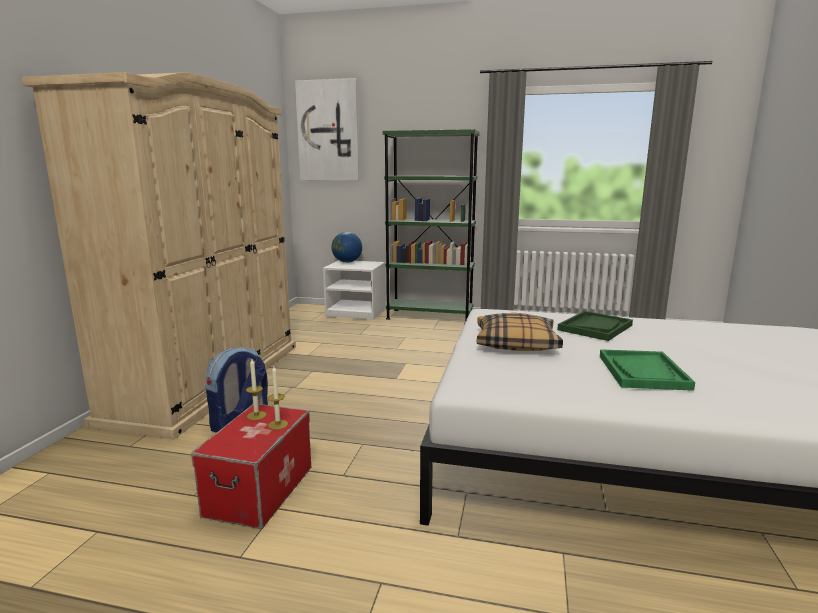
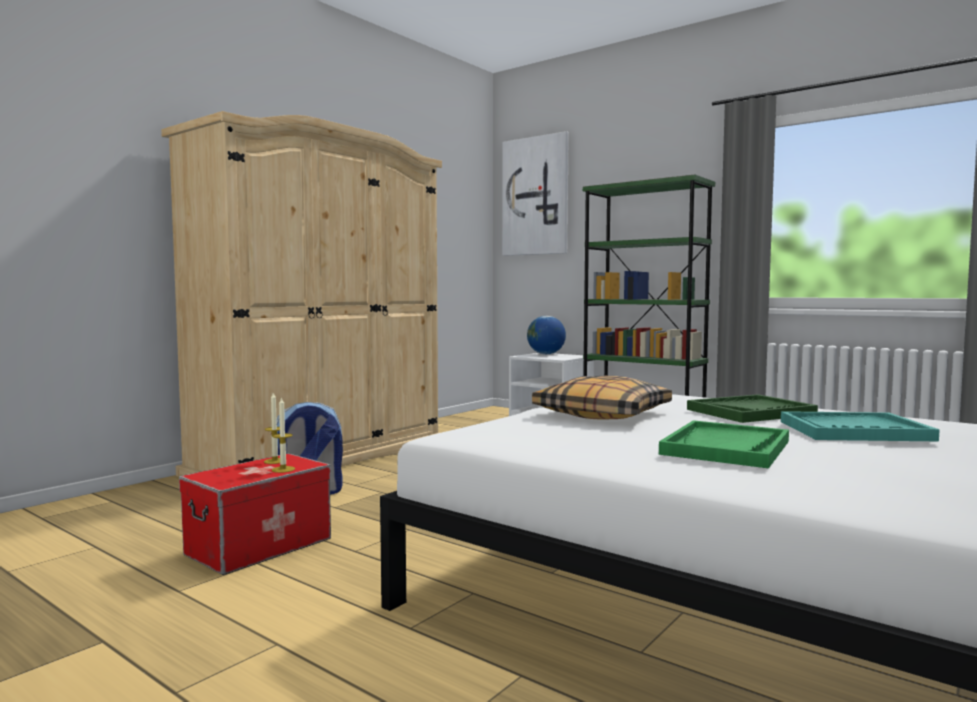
camera: 25 degrees right, 10 degrees down
(674, 341) = (853, 431): none -> turquoise tray

